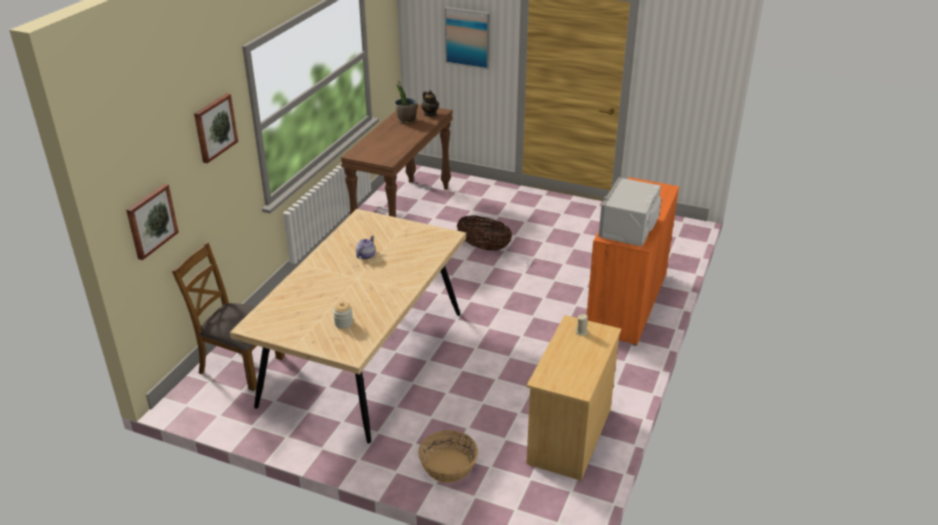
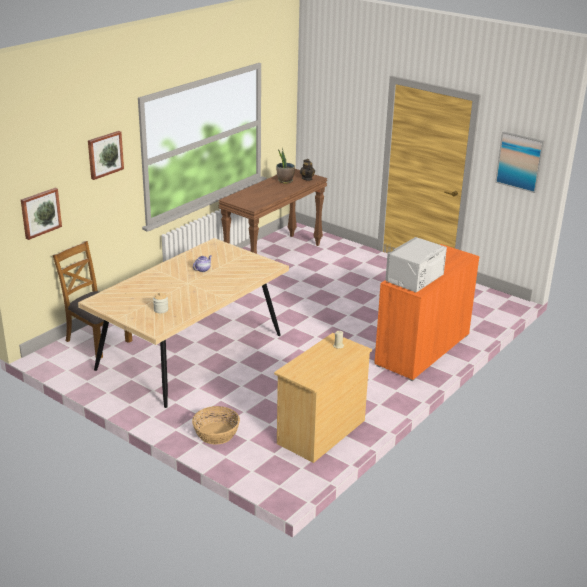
camera: 15 degrees right, 5 degrees down
(467, 37) = (347, 120): picture -> picture (520, 161)
(484, 247) = (325, 291): basket -> none

